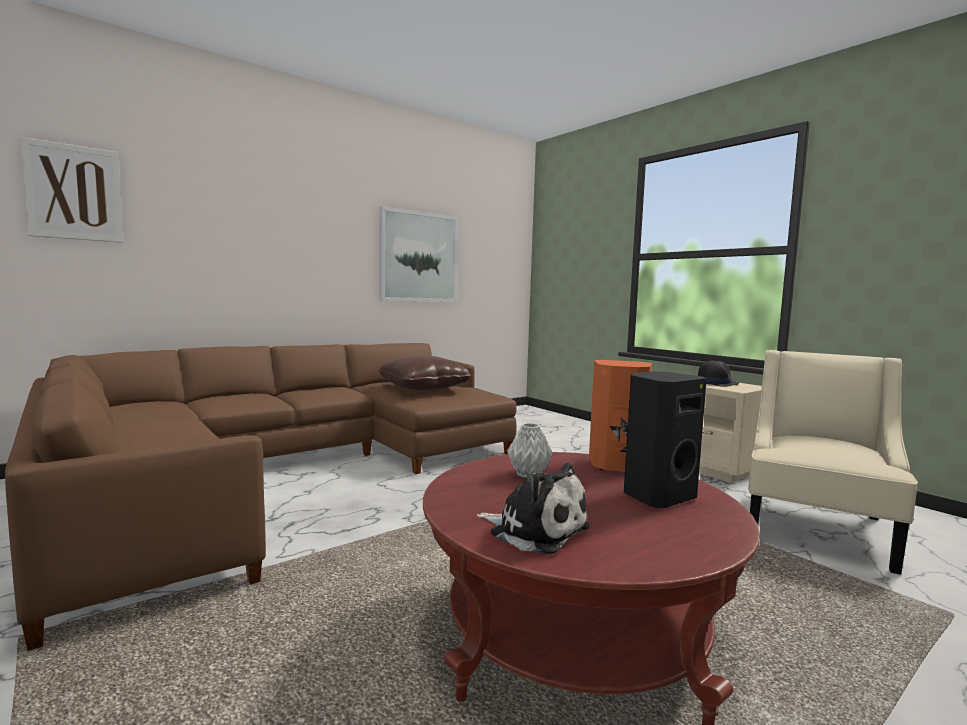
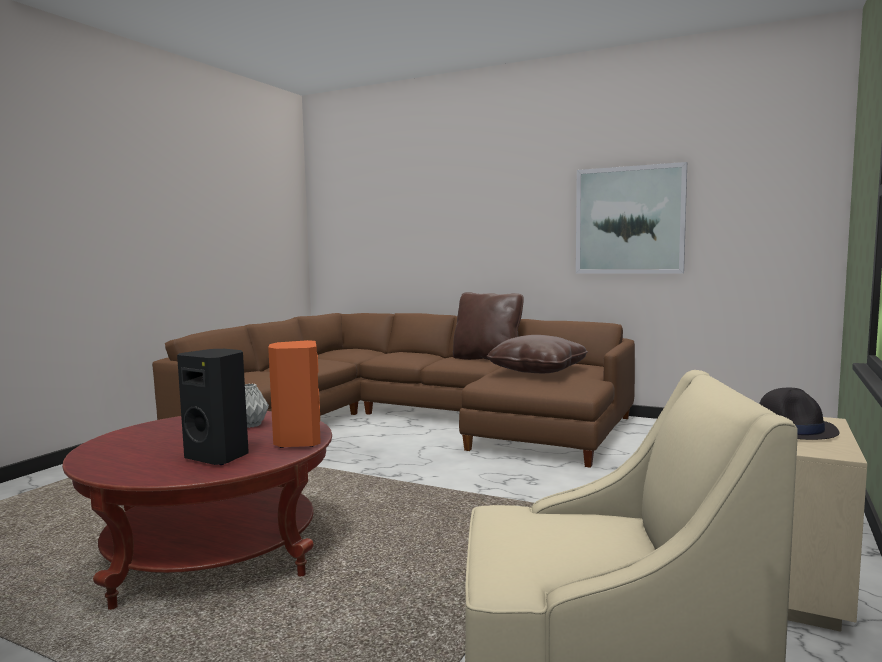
camera: 65 degrees right, 0 degrees up
(75, 193) = (356, 205): picture -> none
(334, 388) = (487, 359): none -> brown pillow
(535, 530) = (138, 438): plush toy -> none

